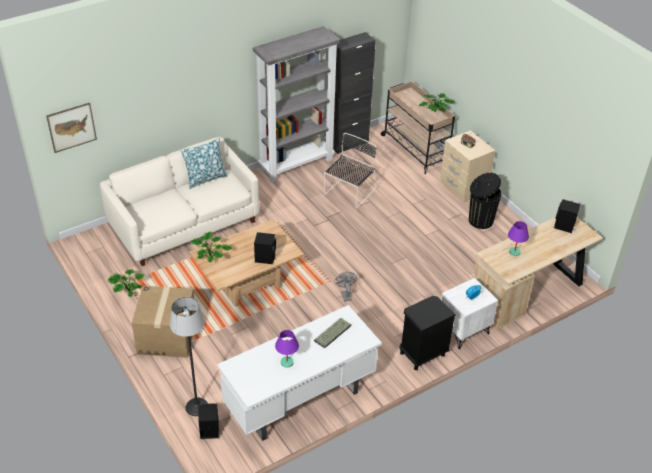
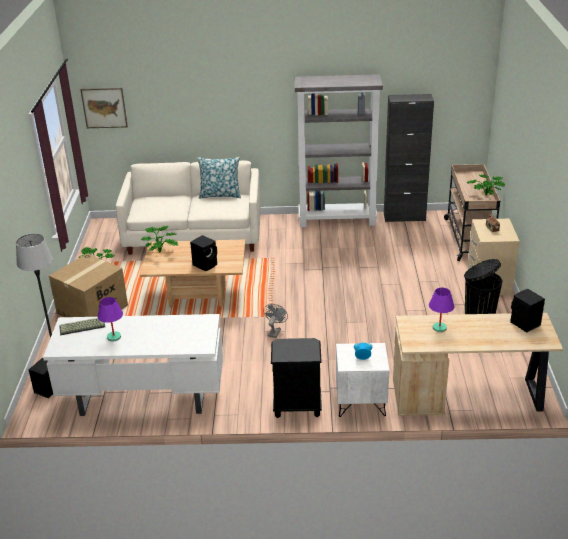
camera: 35 degrees right, 10 degrees down
(333, 333) = (178, 330): keyboard -> keyboard (82, 327)
(349, 192) = (364, 254): black chair -> none

